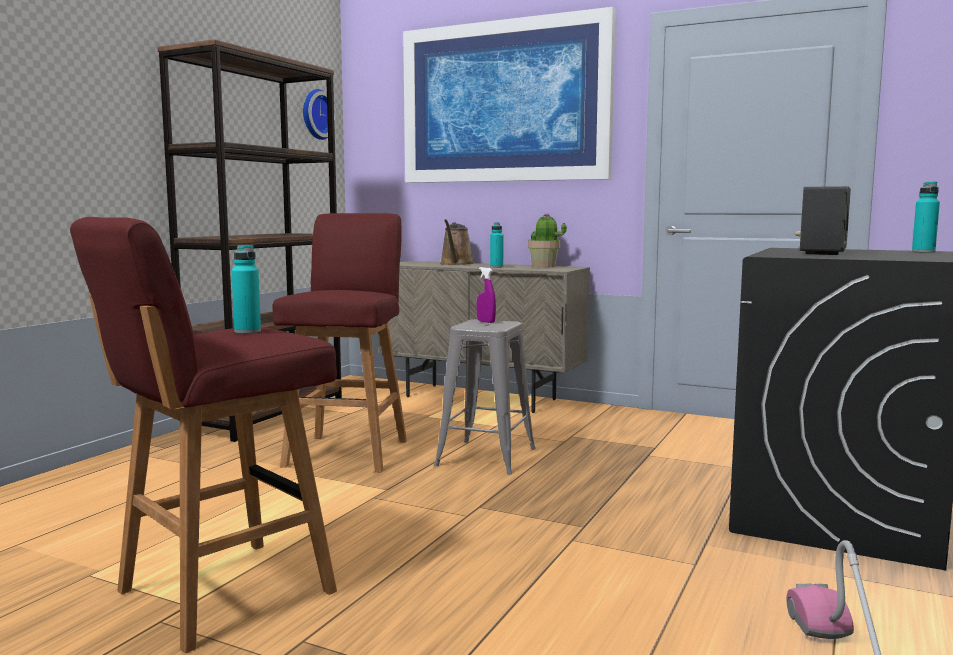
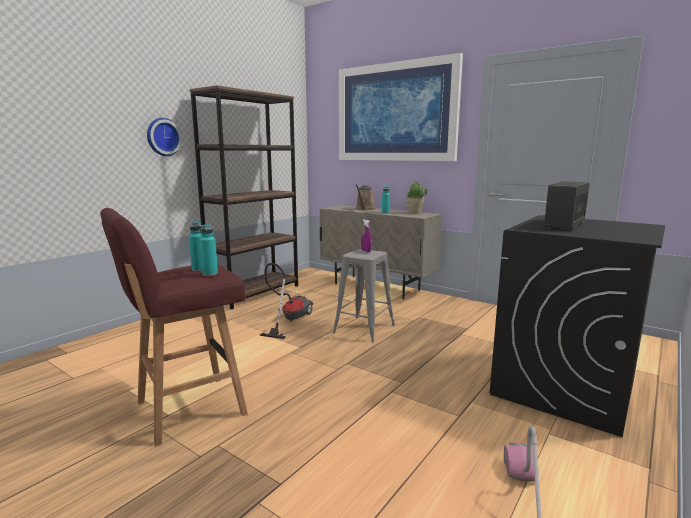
camera: 10 degrees right, 5 degrees up
(316, 114) = (289, 120): wall clock -> wall clock (162, 137)
(348, 452) = (289, 320): red stool -> vacuum cleaner
(923, 252) = (636, 225): turquoise bottle -> turquoise bottle (210, 274)

